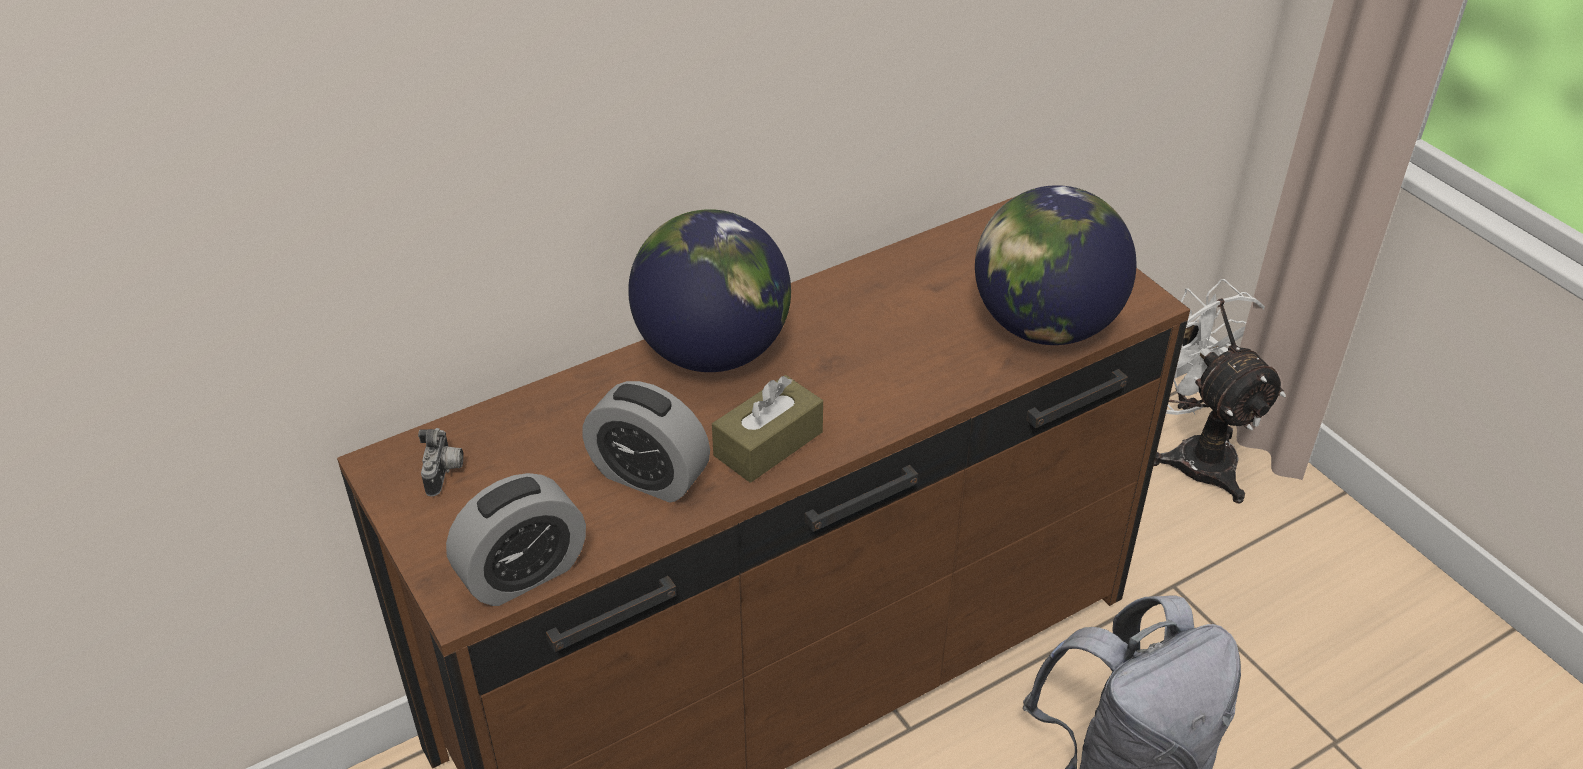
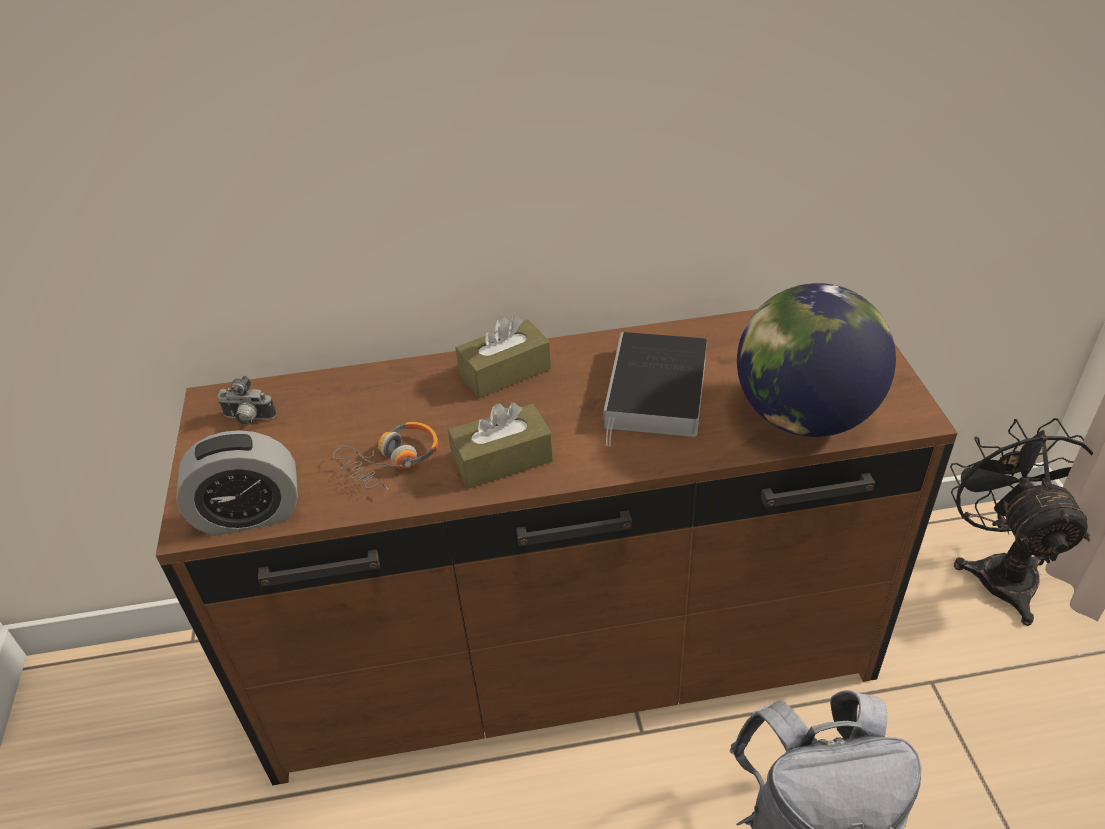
camera: 25 degrees right, 0 degrees up
(445, 473) = (248, 419): camera -> camera turned 75 degrees clockwise
(649, 476) = (392, 462): alarm clock -> headphones
(713, 351) = (505, 372): globe -> brown tissue box
(888, 337) = (657, 394): none -> book
(1194, 453) = (1000, 569): white fan -> black fan

